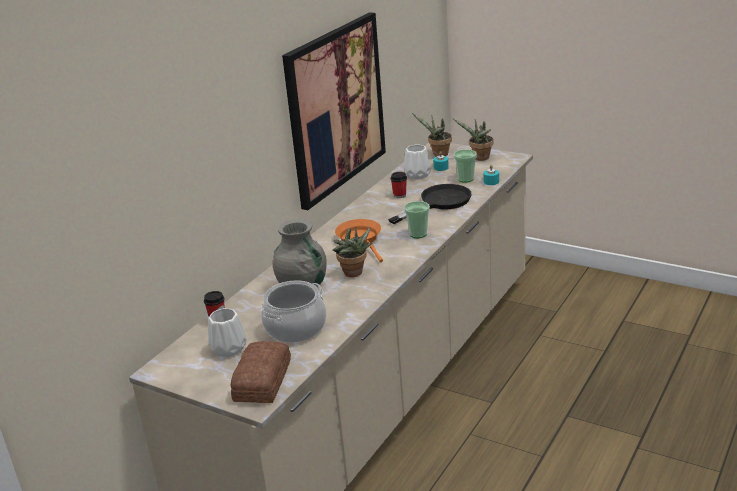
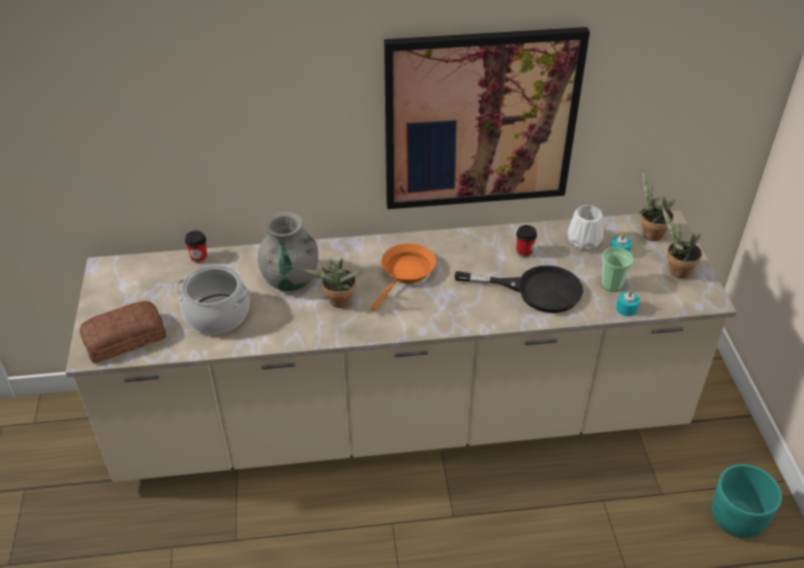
camera: 50 degrees right, 15 degrees up
(229, 348) = (160, 290): white vase -> none
(418, 234) = (453, 309): cup -> none
(599, 294) = (737, 518): none -> turquoise planter

